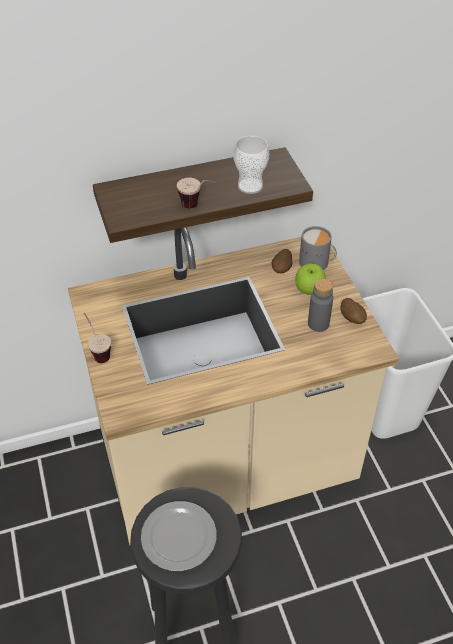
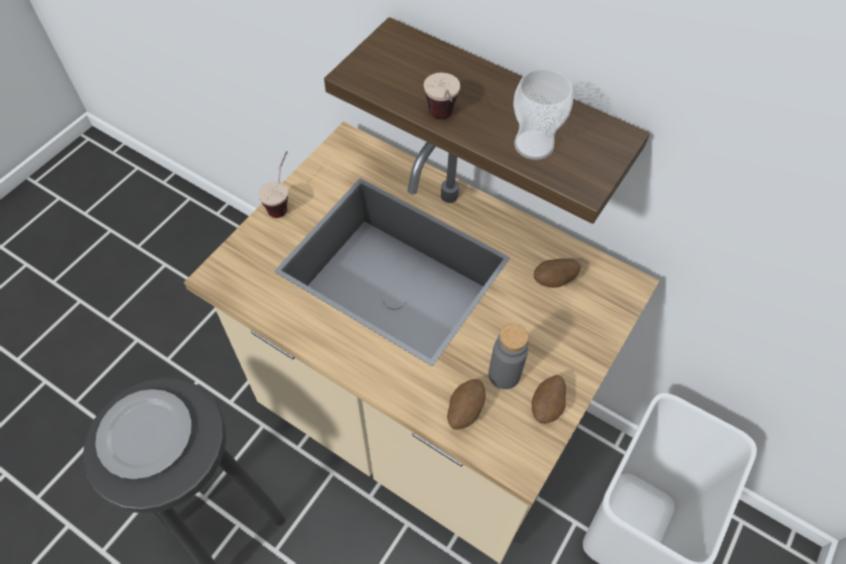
camera: 50 degrees right, 10 degrees up
(309, 290) = (549, 330): apple -> none
(316, 263) = (601, 309): grey mug -> none
(324, 352) = (464, 410): none -> potato

